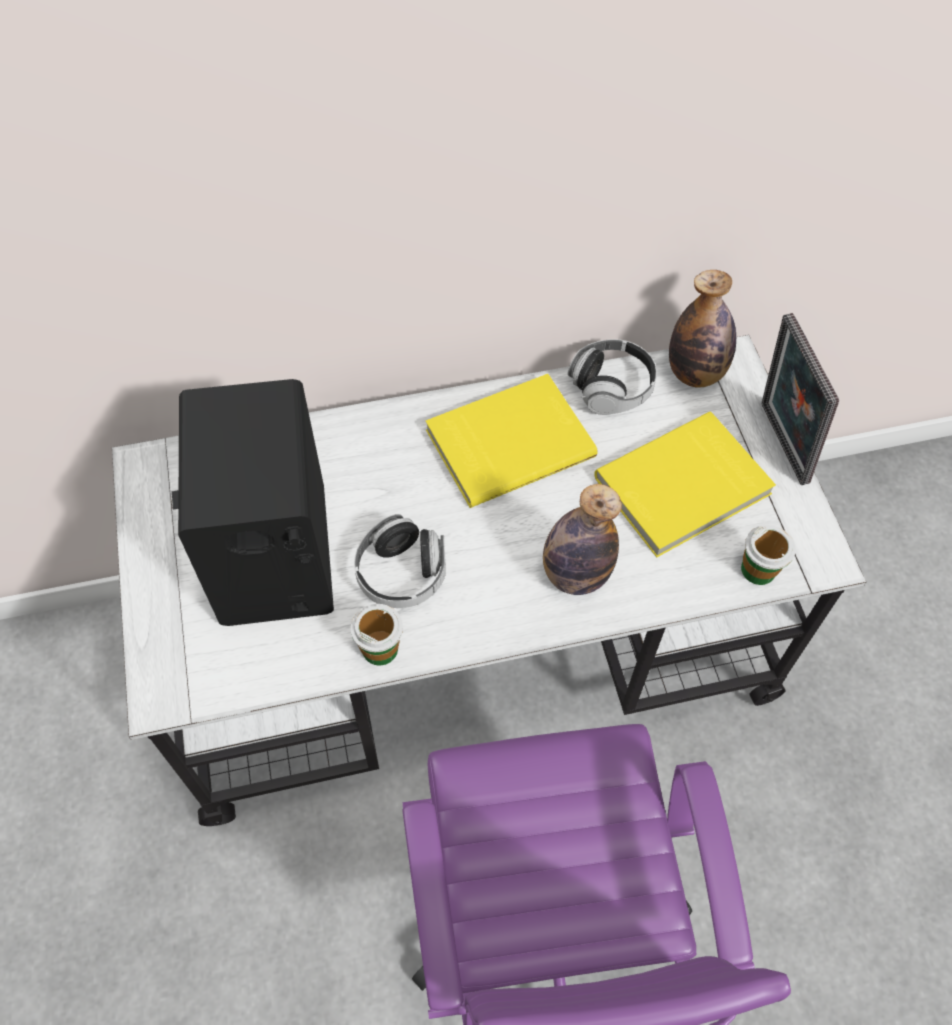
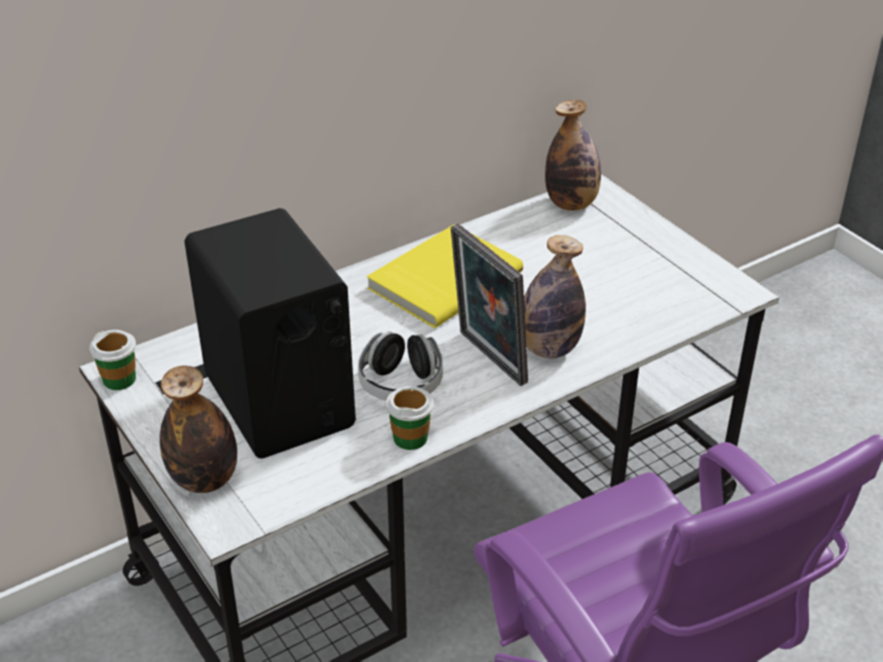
camera: 20 degrees left, 20 degrees down
(164, 633) = (205, 479): none -> bottle
(611, 388) = (509, 227): headphones -> none
(684, 488) = (605, 274): yellow book -> none
(758, 570) = (693, 309): cup -> cup (119, 379)
(778, 444) = (662, 231): picture frame -> picture frame (488, 359)

